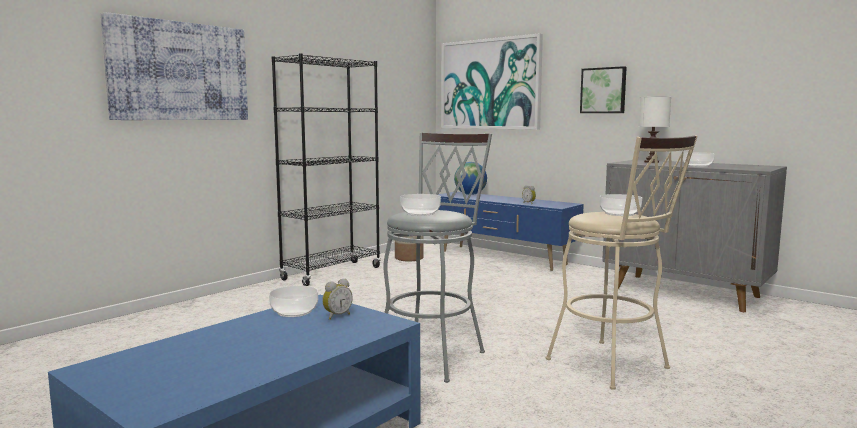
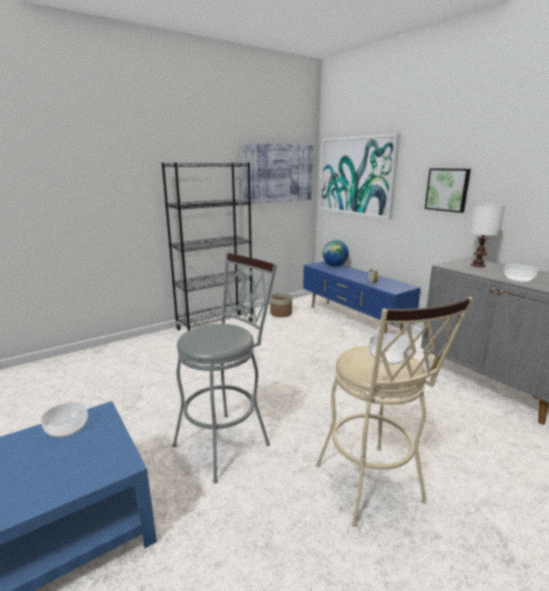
camera: 15 degrees right, 10 degrees up
(179, 71) = (81, 180): picture -> picture (277, 173)
(336, 316) = (91, 442): alarm clock -> none
(421, 213) = (206, 334): bowl -> none

